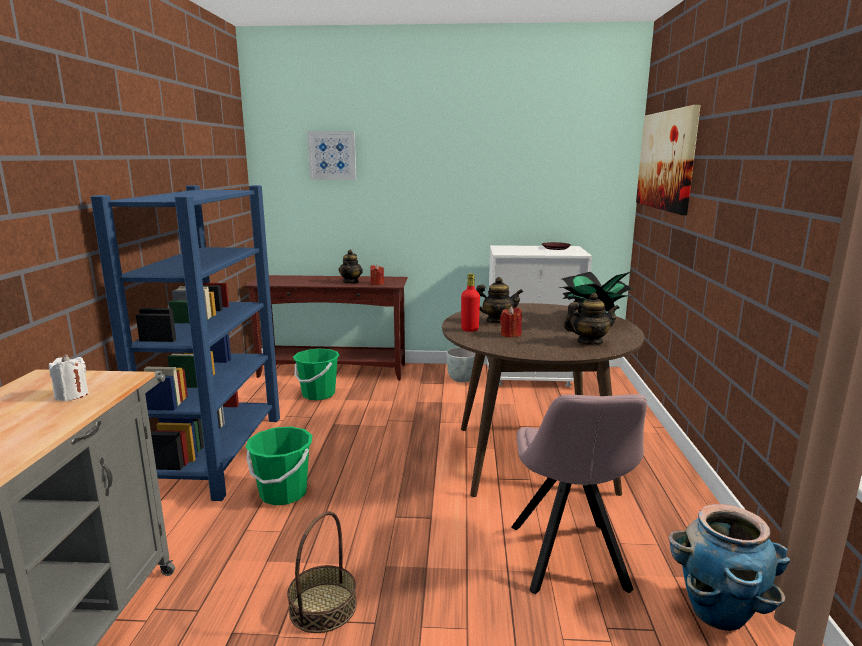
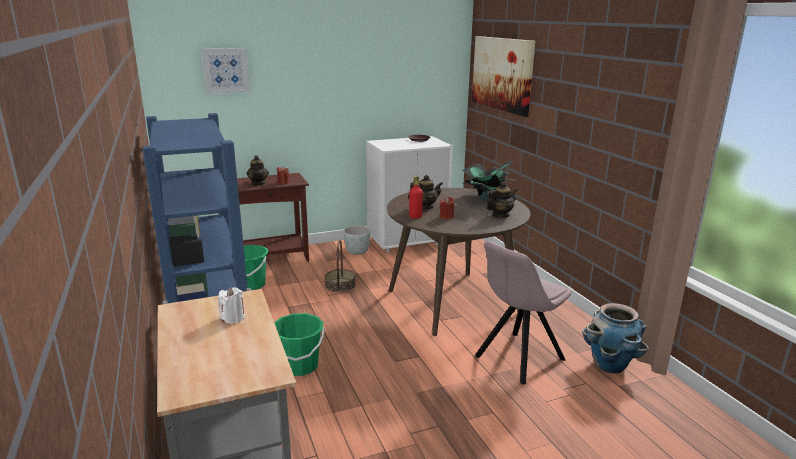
camera: 25 degrees left, 5 degrees up
(323, 607) = (398, 427): basket -> basket (340, 285)
(568, 557) = (518, 358): pink chair -> pink chair turned 75 degrees clockwise

